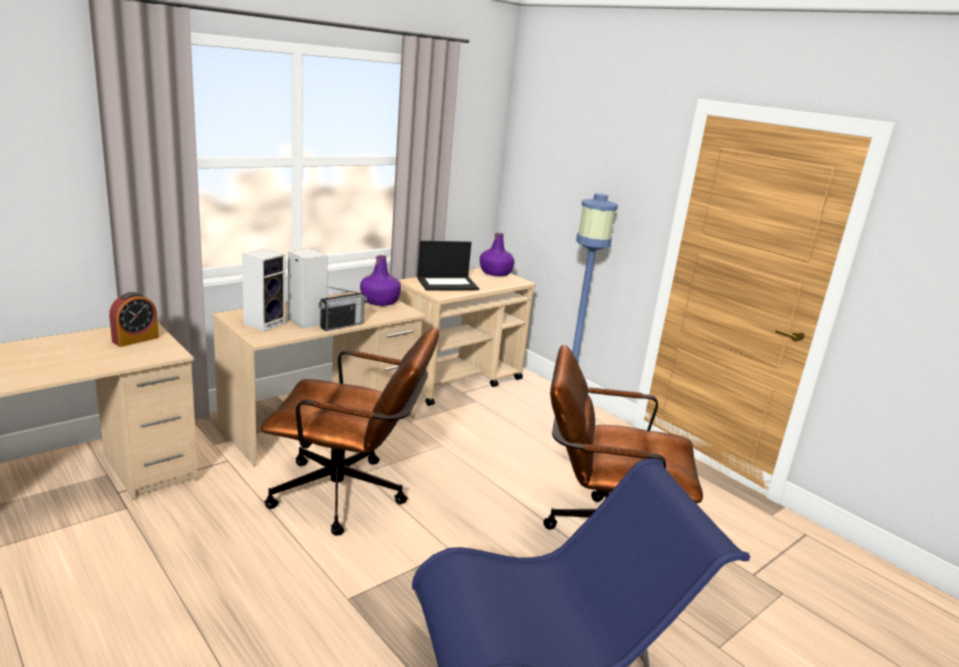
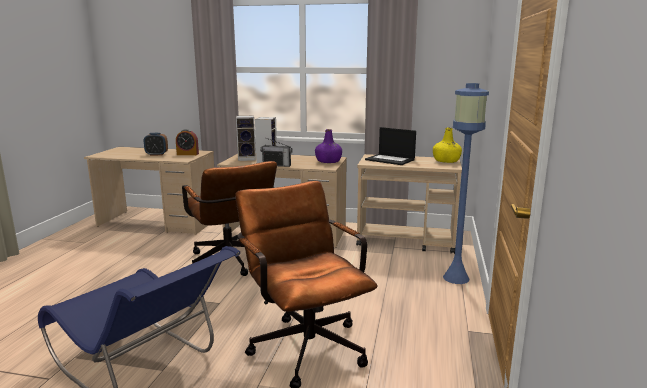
camera: 55 degrees right, 5 degrees down
(75, 356) = (156, 154): none -> alarm clock
(495, 273) = (446, 161): purple bottle -> yellow bottle

